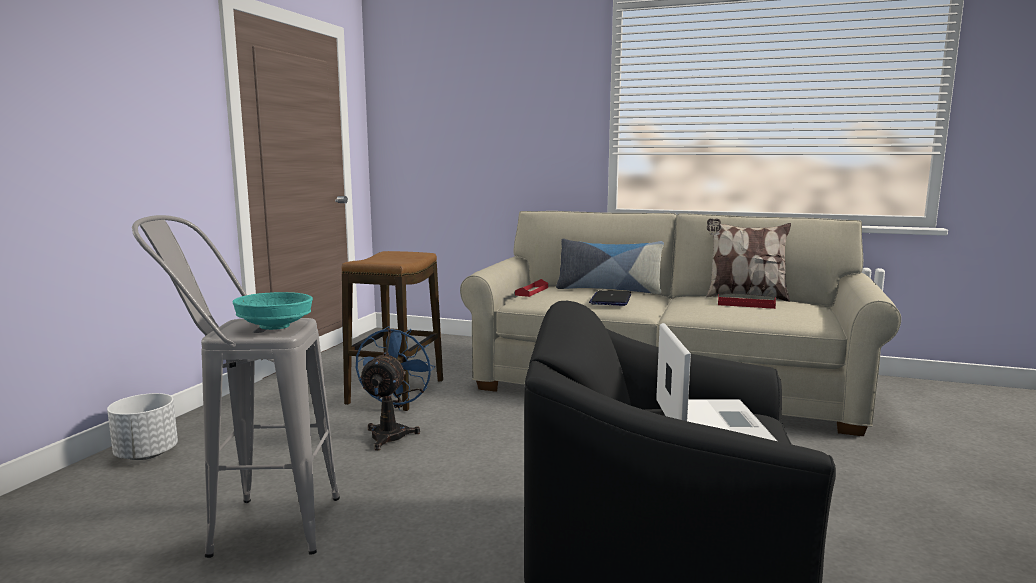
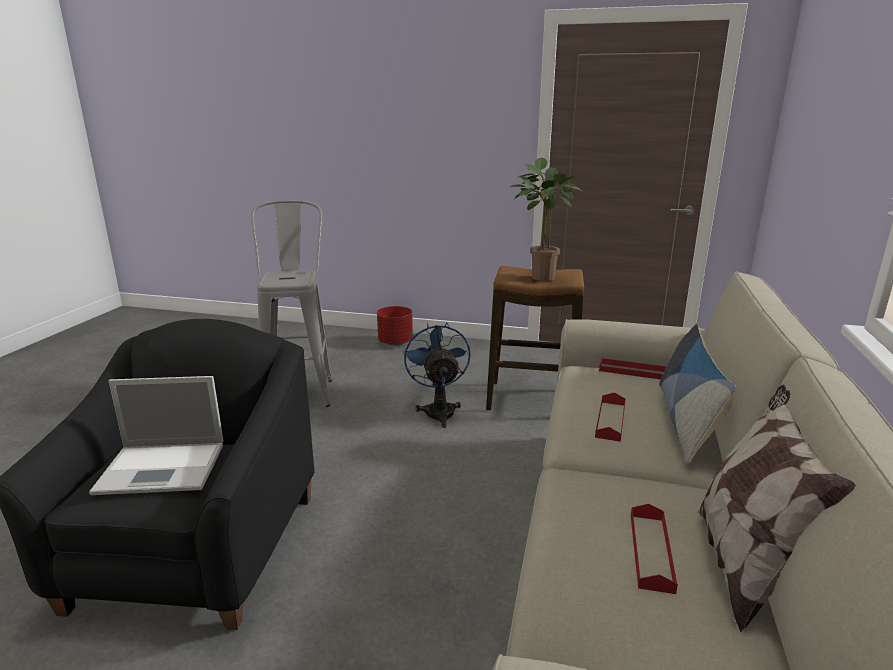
camera: 85 degrees right, 10 degrees up
(147, 454) = (395, 343): white planter -> red planter
(275, 327) = (286, 279): turquoise bowl -> none
(392, 433) = (438, 410): blue fan -> blue fan turned 105 degrees counterclockwise
(399, 258) = (538, 277): none -> potted plant
(610, 299) = (610, 420): laptop -> red tray

